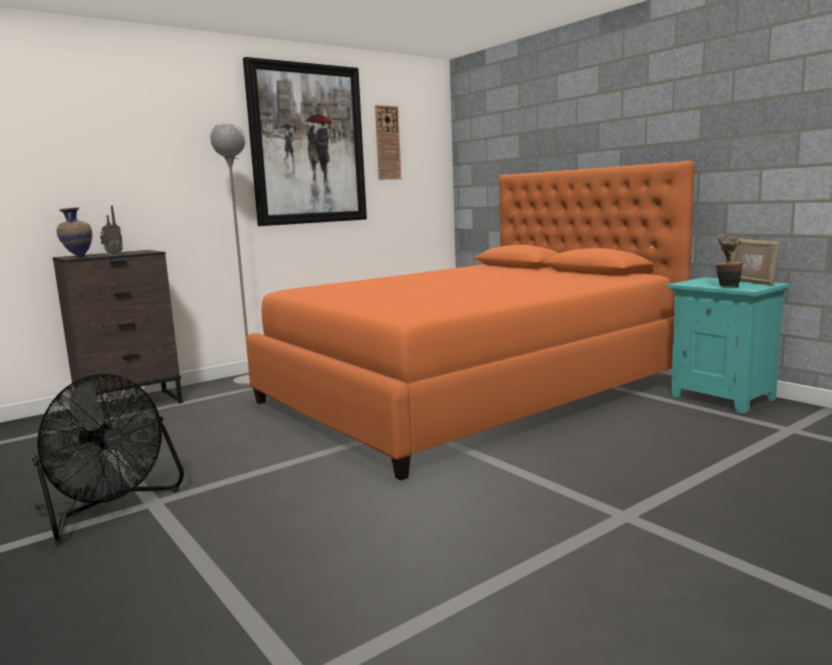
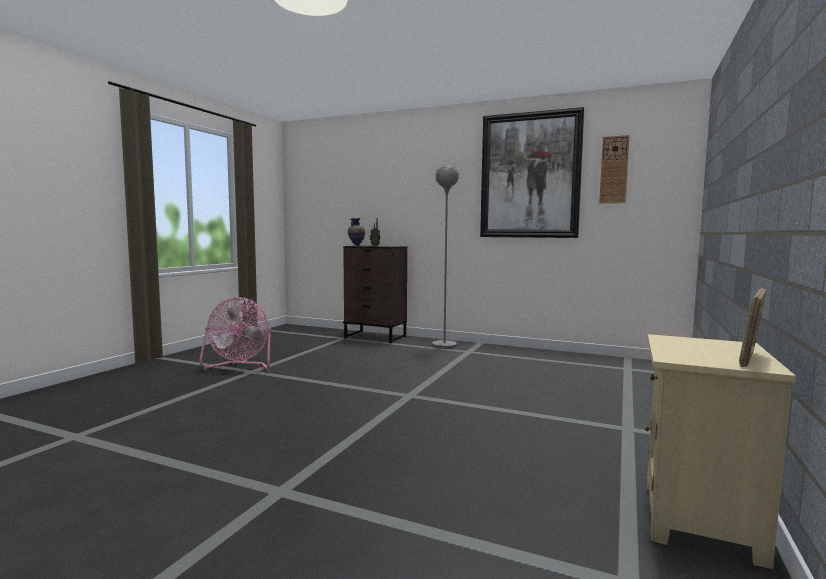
camera: 60 degrees right, 5 degrees down
(102, 511) = (239, 366): black fan -> pink fan
(472, 391) = (515, 398): orange bed -> none
(722, 398) = (696, 521): turquoise nightstand -> beige nightstand
(726, 287) = (673, 351): potted plant -> none

